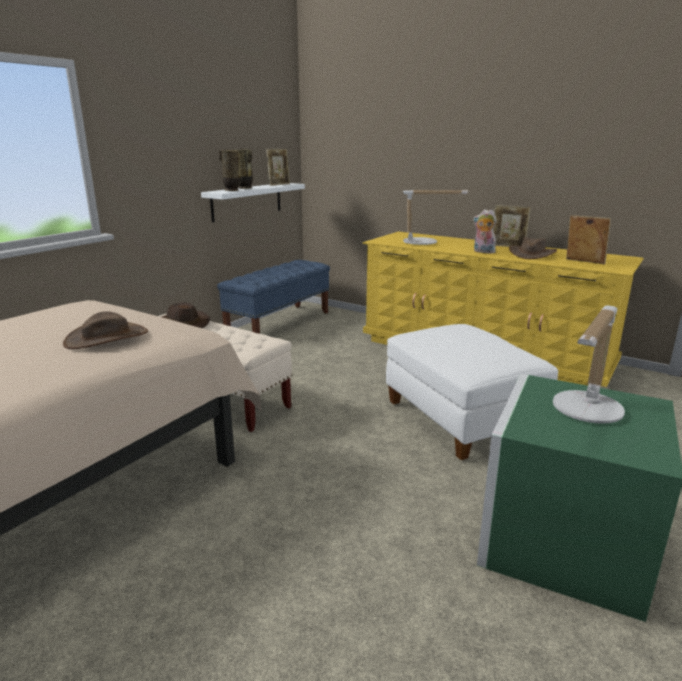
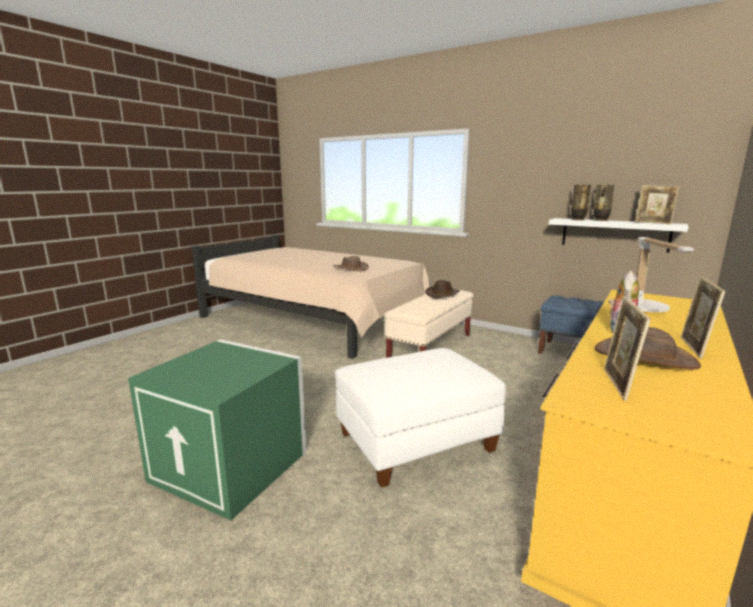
camera: 90 degrees right, 5 degrees down
(584, 262) = (618, 385): picture frame -> picture frame turned 150 degrees clockwise
(585, 413) = (224, 366): table lamp -> none

